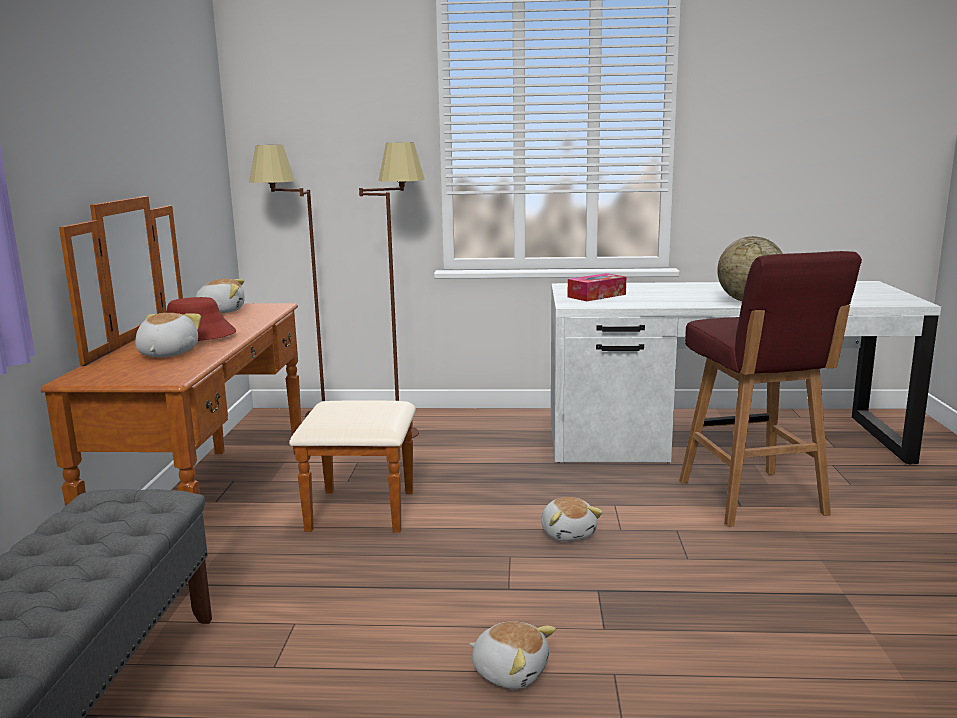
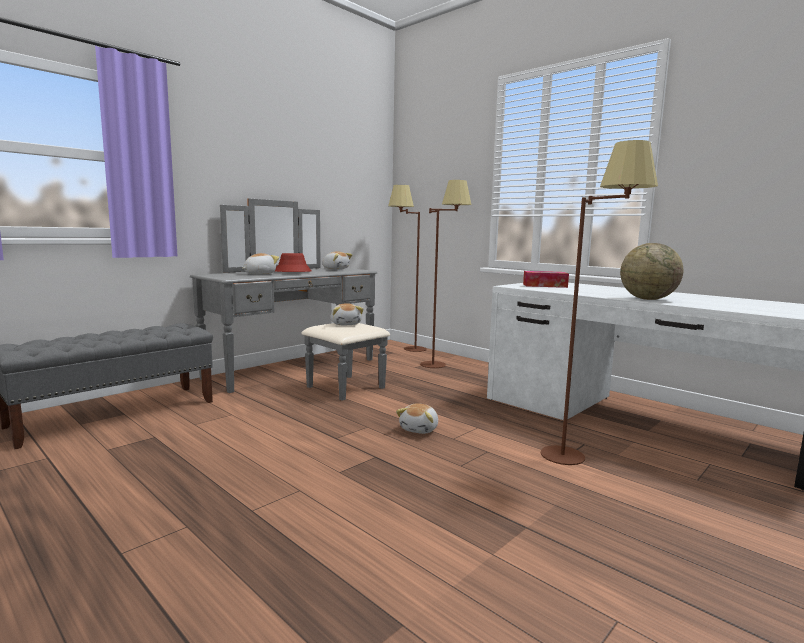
camera: 40 degrees right, 5 degrees down
(247, 508) = (305, 372): brown dresser -> grey dresser
(510, 671) = (261, 466): plush toy -> plush toy (346, 324)
(752, 499) = (583, 457): red stool -> brown floor lamp

